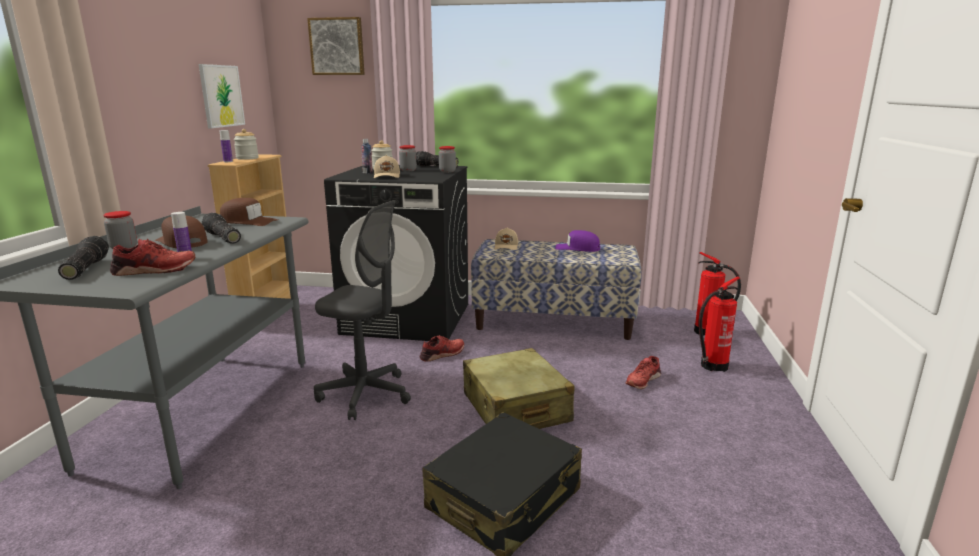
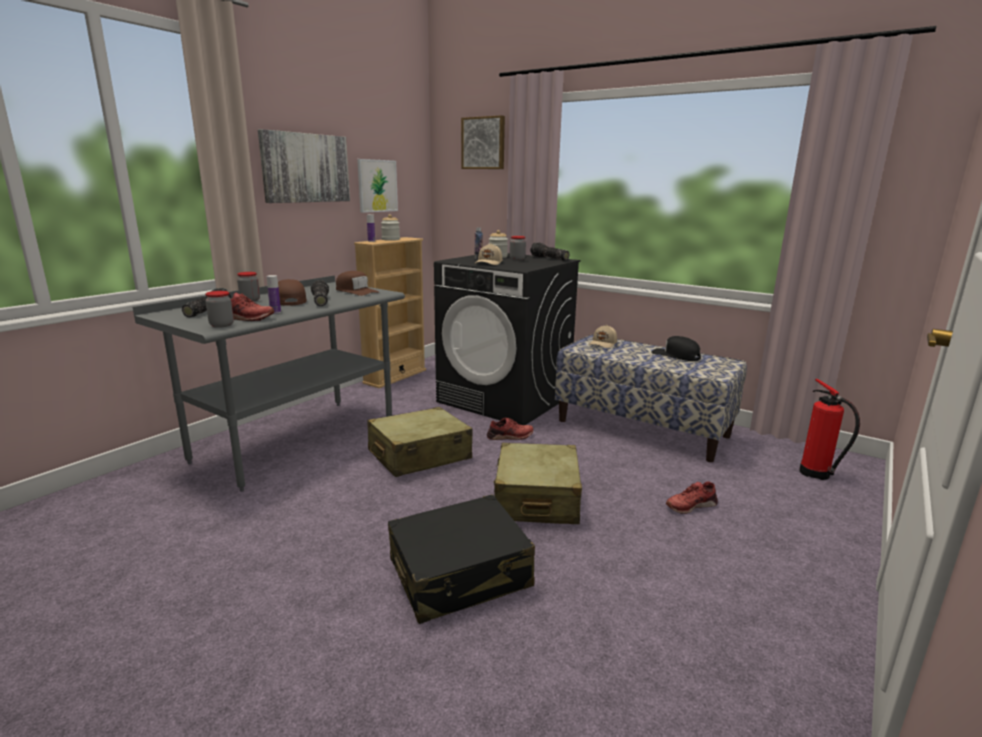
camera: 25 degrees right, 0 degrees up
(145, 76) = (305, 168): none -> picture
(365, 394) = (419, 455): grey office chair -> beige suitcase
(447, 171) = (550, 263): jar -> jar (221, 325)
(577, 248) = (676, 355): purple cap -> black cap
(711, 366) = (788, 510): fire extinguisher -> none

